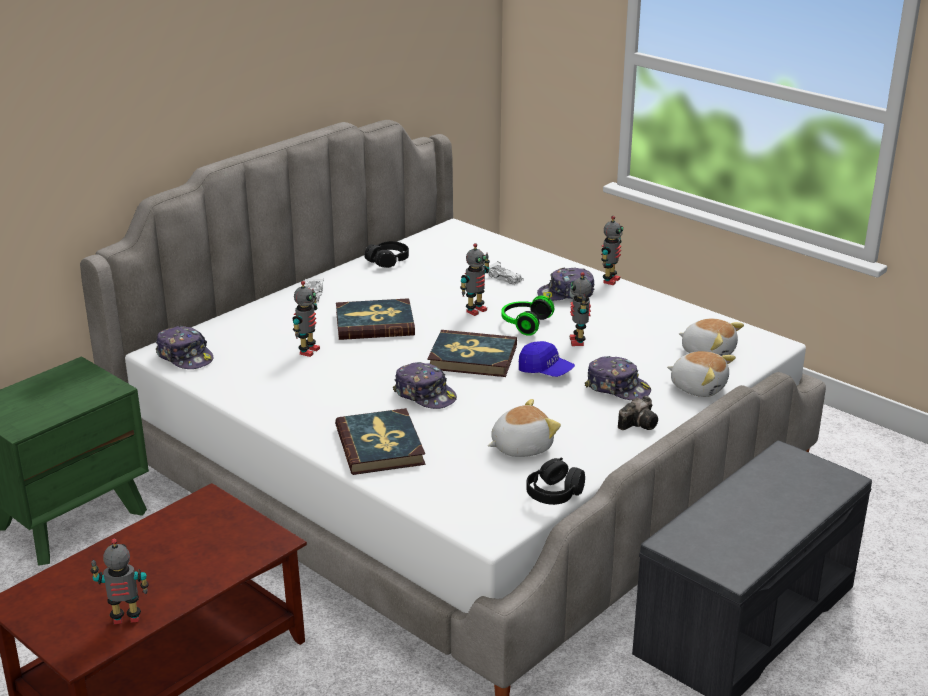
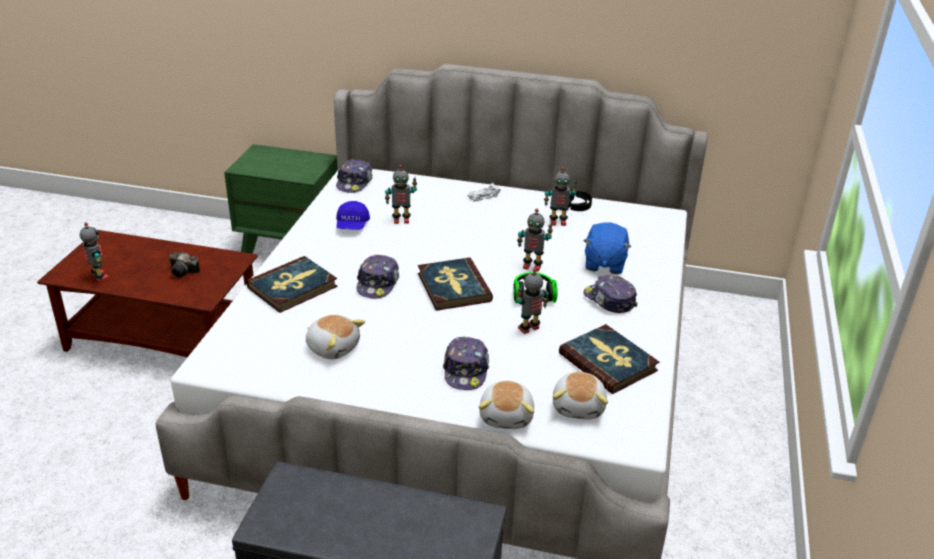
camera: 60 degrees right, 5 degrees up
(374, 323) = (466, 232): book -> book (608, 362)
(505, 278) = (604, 263): white toy car -> blue plush toy
(545, 371) = (462, 326): blue cap -> blue cap (352, 225)
(554, 493) = (270, 380): black headphones -> none
(610, 280) = (663, 315): toy robot -> toy robot (558, 222)
(640, 423) = (414, 398): camera -> camera (184, 272)

